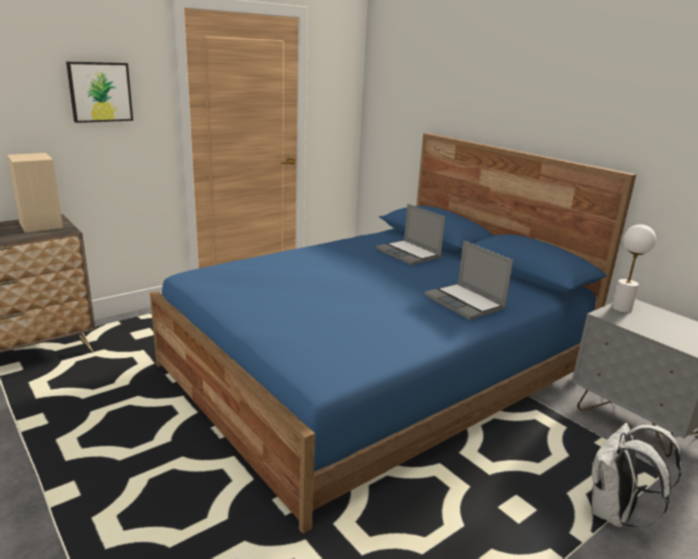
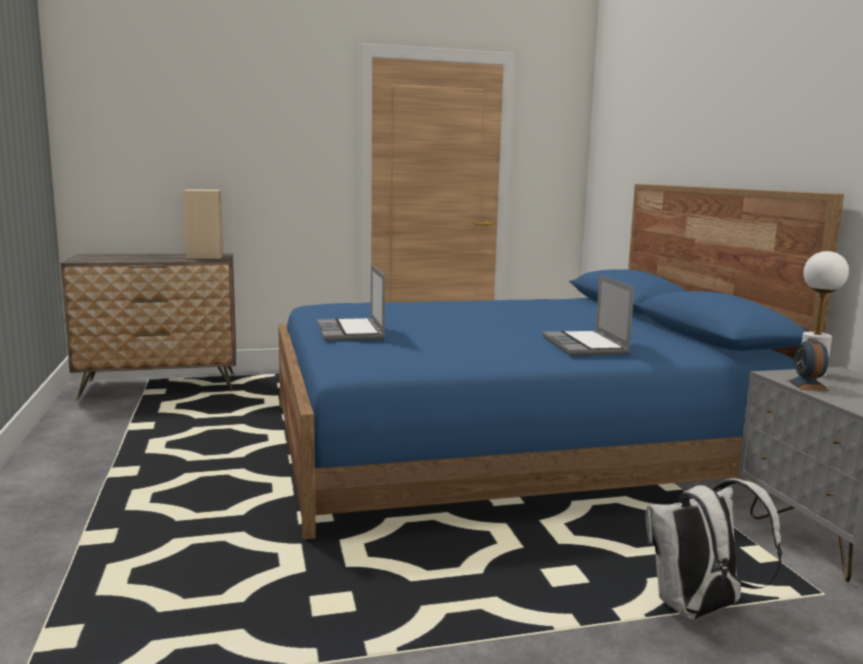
camera: 25 degrees right, 10 degrees down
(100, 92) = (281, 137): picture -> none
(409, 254) = (575, 312): laptop -> laptop (351, 332)
(635, 325) = (807, 385): none -> alarm clock

